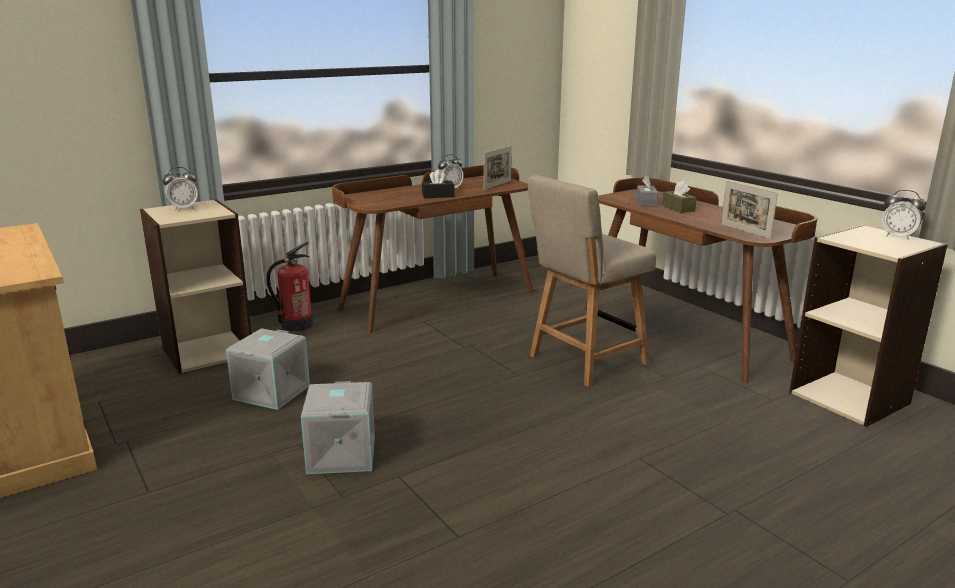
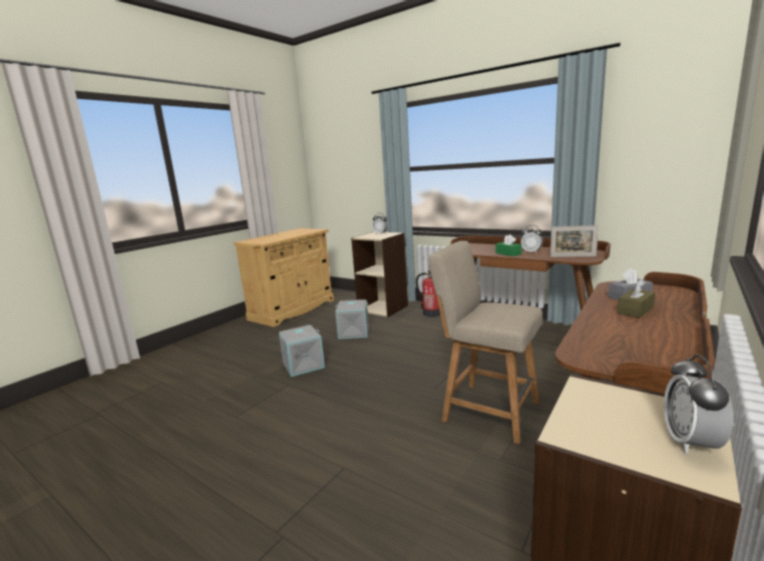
camera: 70 degrees right, 5 degrees down
(438, 196) = (508, 253): black tissue box -> green tissue box
(745, 231) = (596, 348): picture frame -> none

